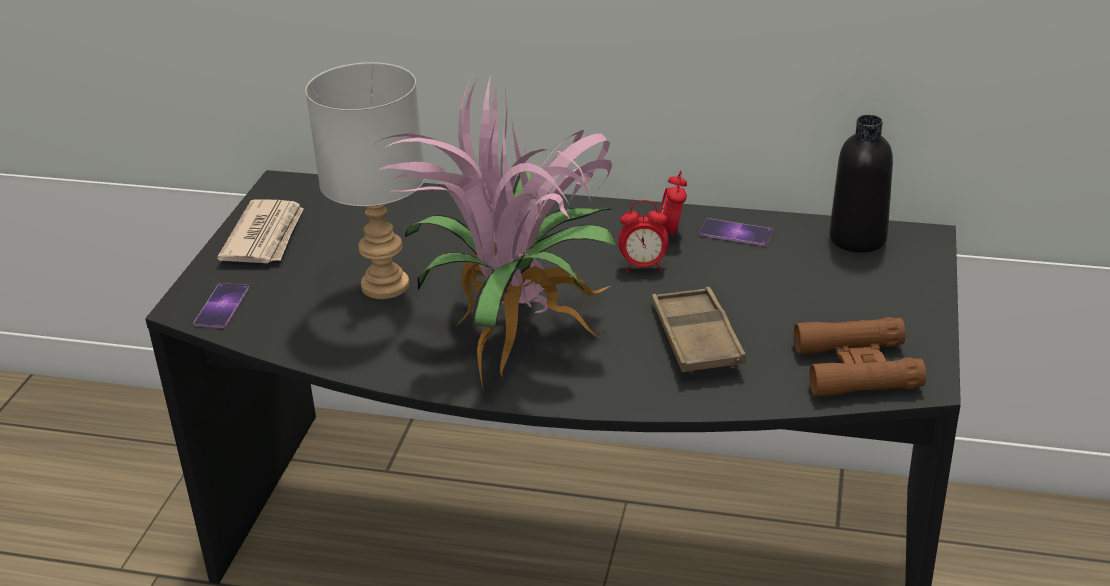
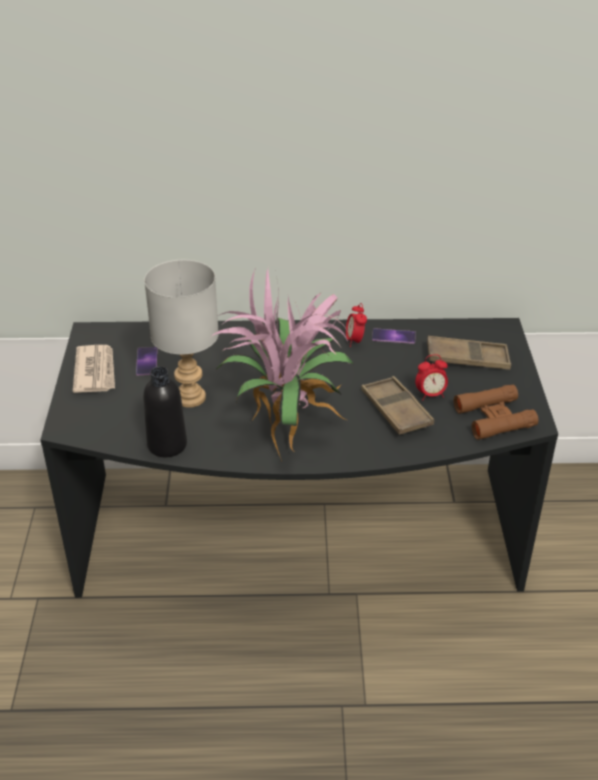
camera: 15 degrees left, 5 degrees up
(222, 306) = (88, 424): phone -> phone (146, 361)
(643, 266) = (346, 365): alarm clock -> alarm clock (430, 395)
(845, 276) = (467, 358): none -> brown tray
(857, 239) = (466, 333): black bottle -> black bottle (167, 445)

